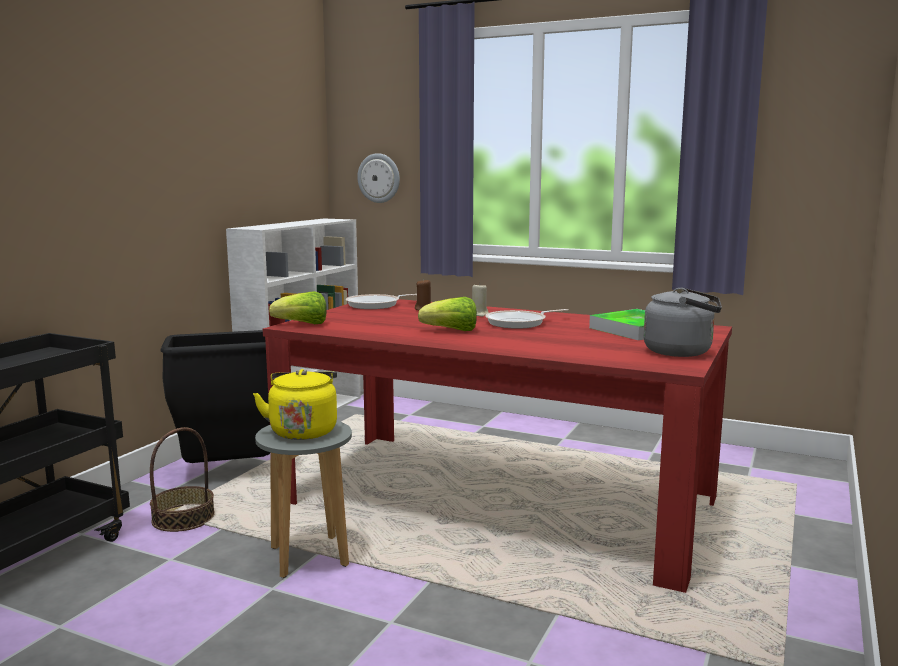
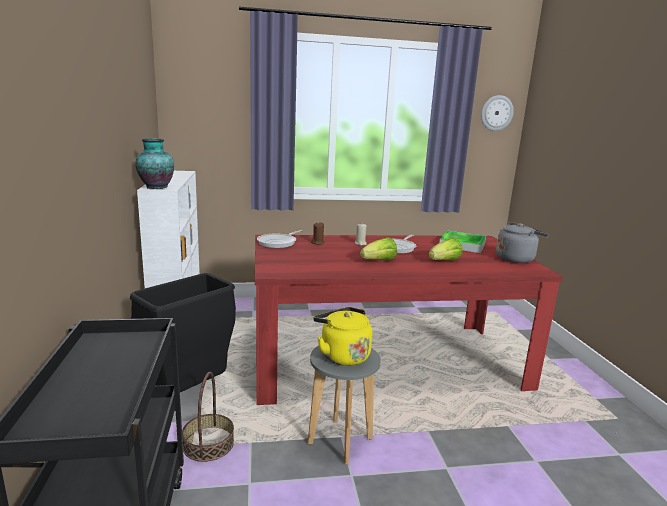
camera: 35 degrees left, 5 degrees up
(250, 227) = (155, 187): none -> vase
(302, 324) = (275, 270): lettuce -> lettuce (444, 261)
(379, 178) = (208, 138): wall clock -> wall clock (496, 113)

